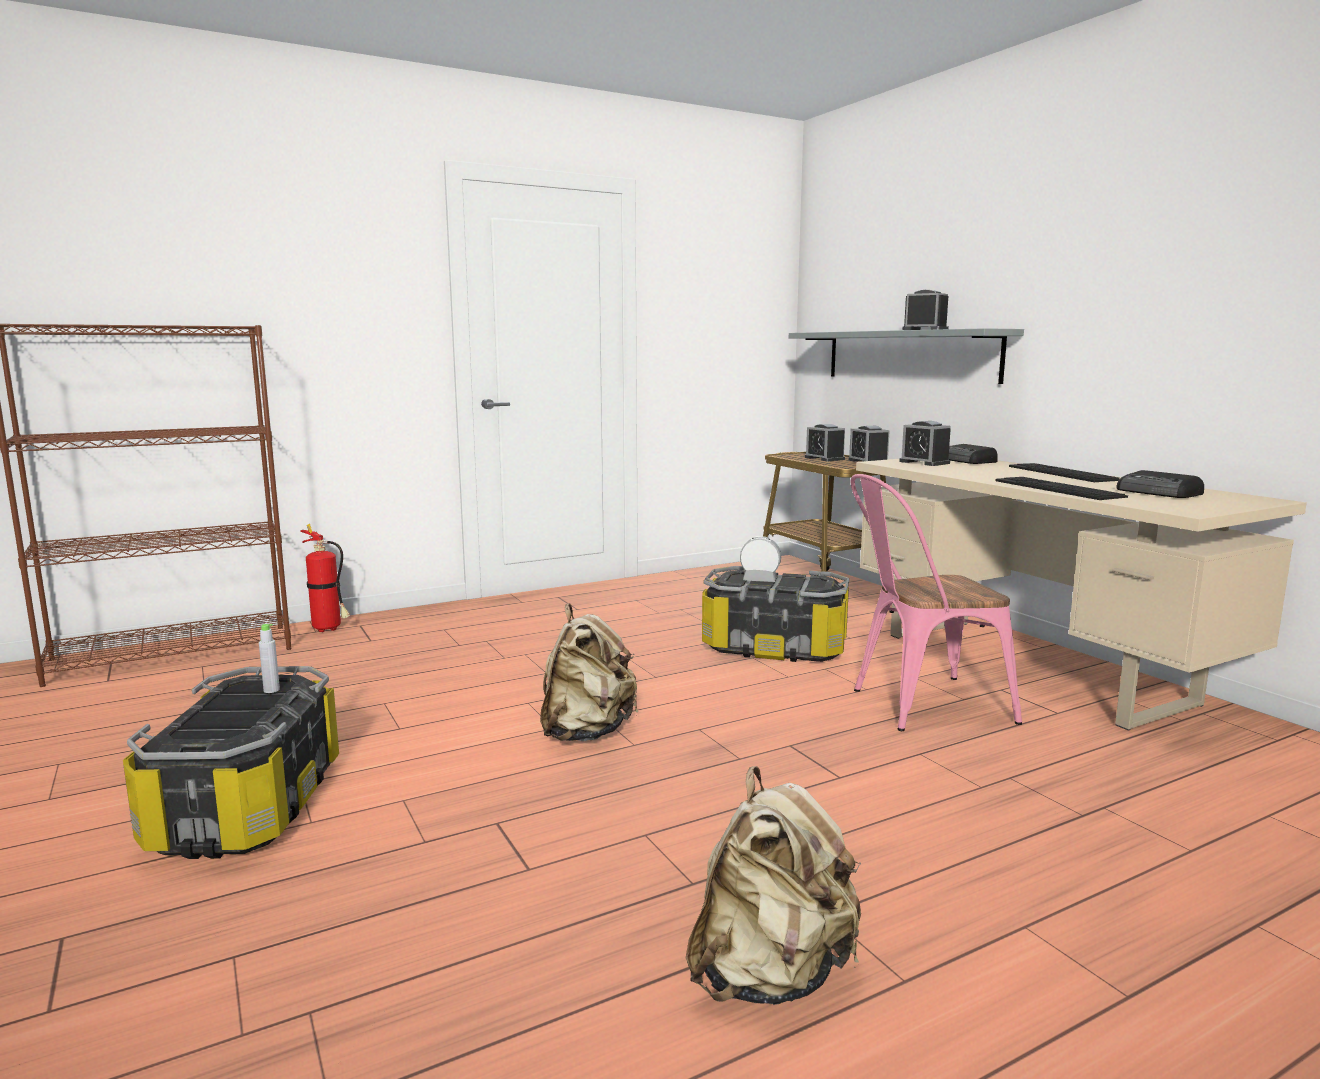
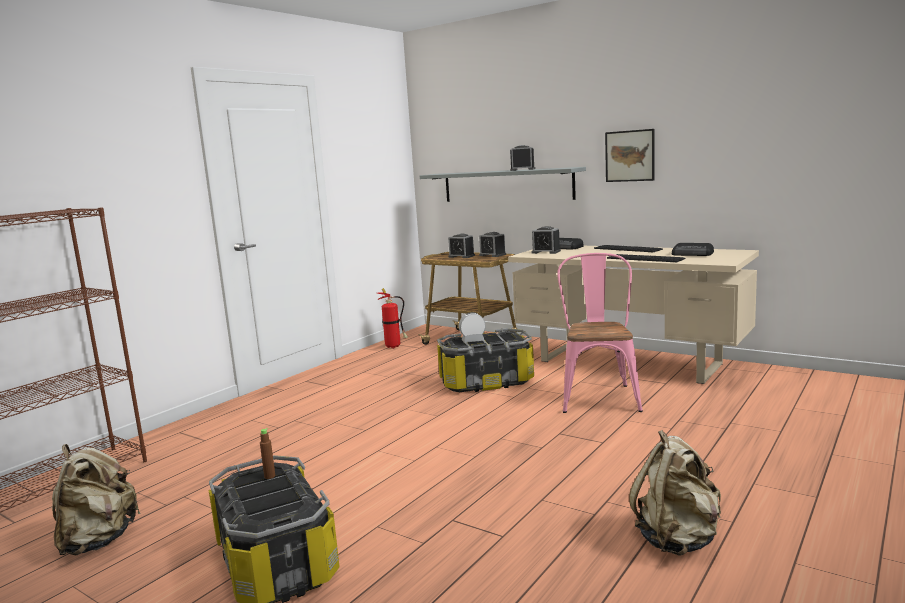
camera: 25 degrees left, 0 degrees up
(271, 690) = (269, 476): grey bottle -> brown bottle
(330, 629) = (158, 440): fire extinguisher -> fire extinguisher (395, 347)
(586, 732) = (438, 457): beige backpack -> beige backpack (98, 541)
(919, 705) = (598, 395): pink chair -> pink chair turned 135 degrees clockwise
(1095, 312) = (629, 156): none -> picture

